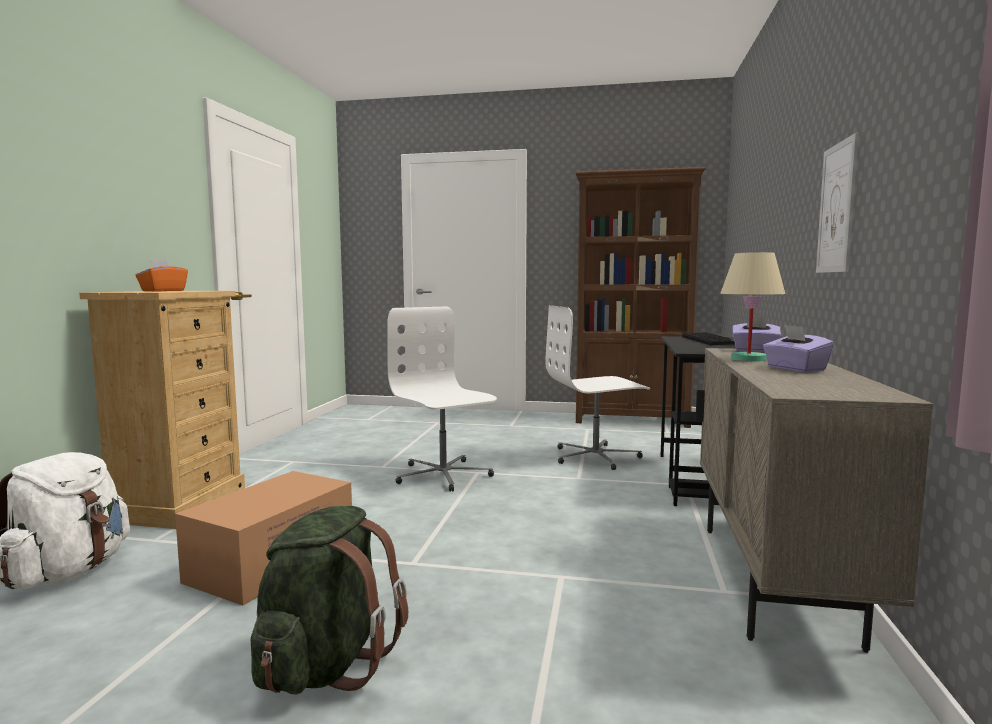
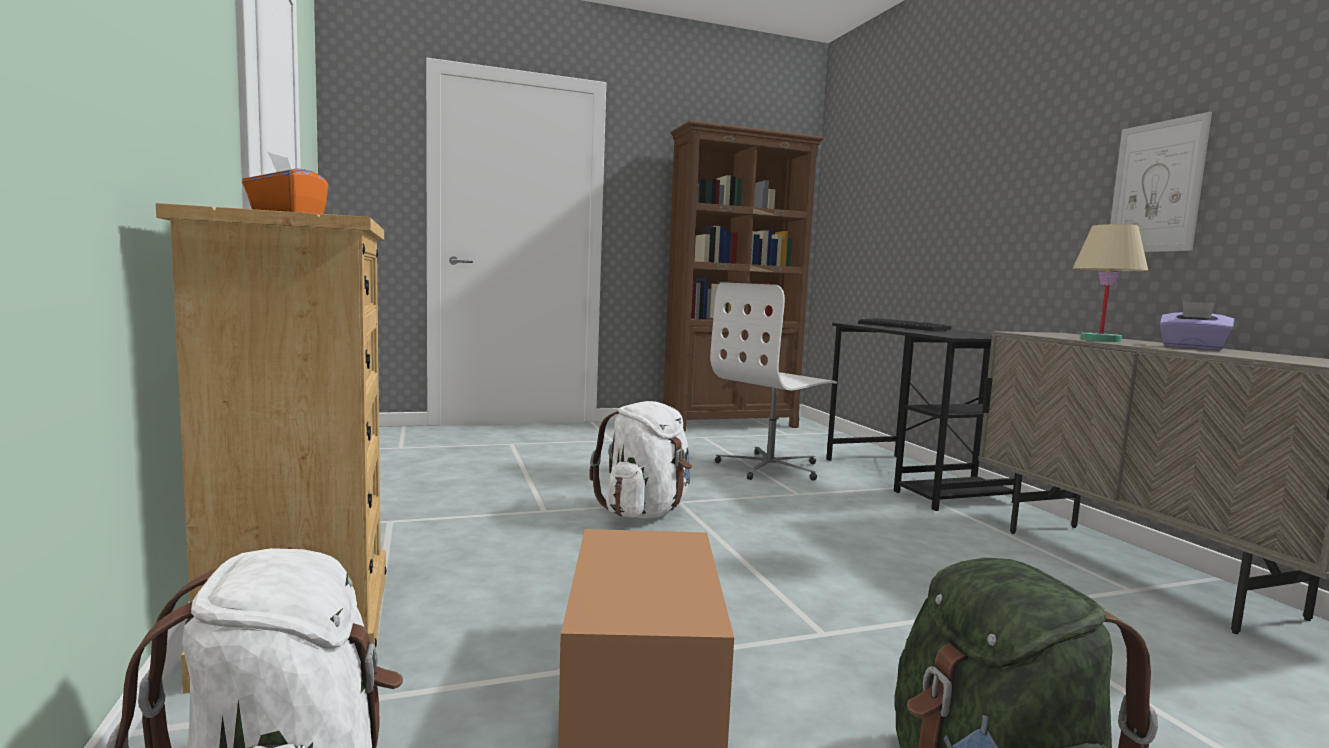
camera: 30 degrees left, 0 degrees up
(442, 475) = (645, 512): white office chair -> white backpack
(755, 350) = (1046, 333): purple tissue box -> none

